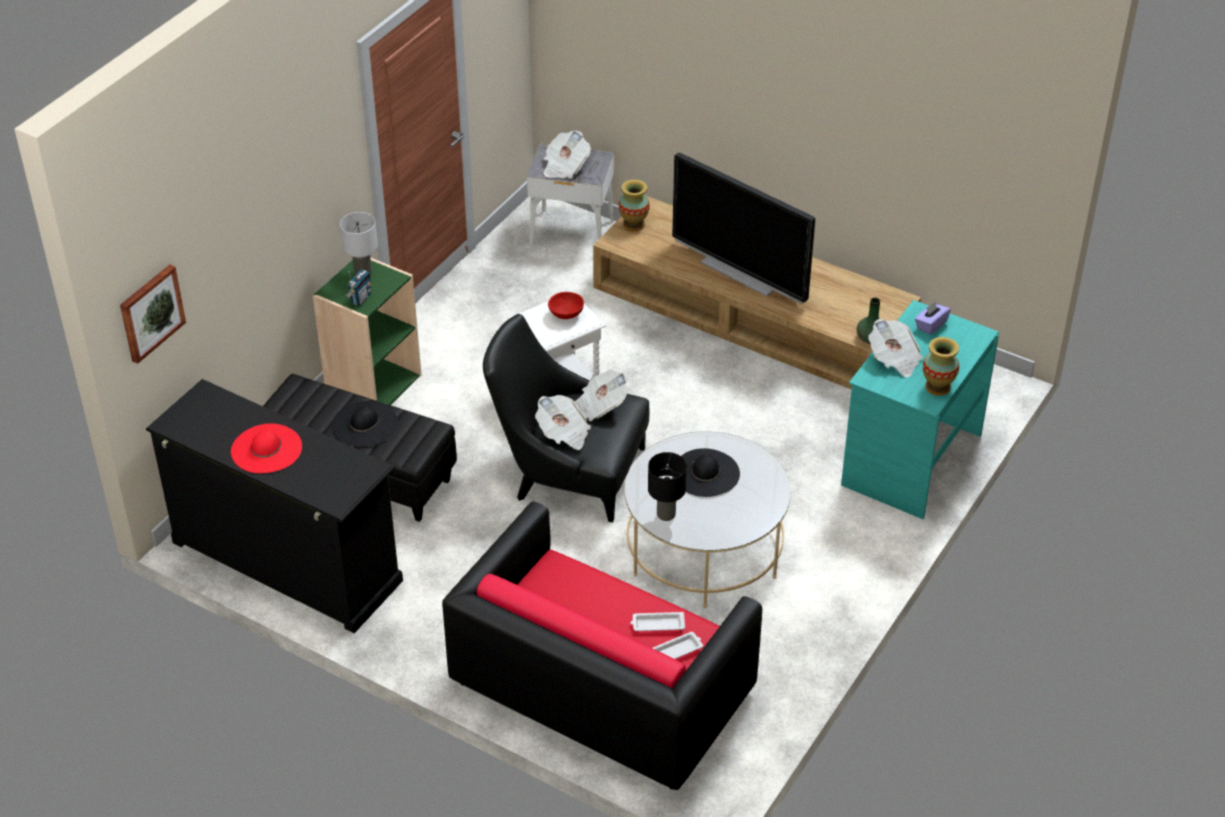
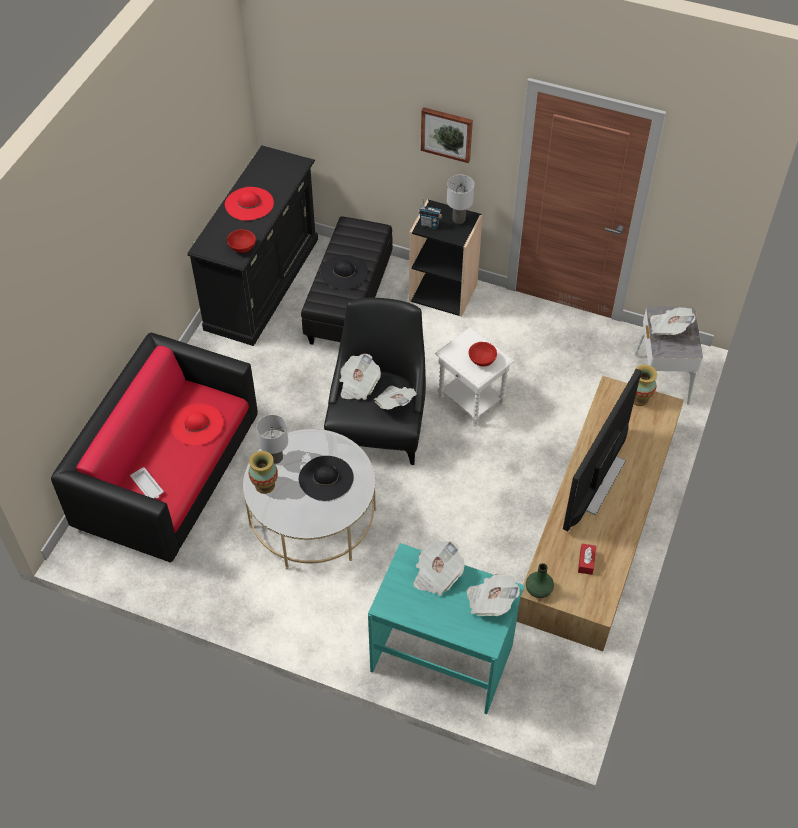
camera: 80 degrees right, 10 degrees up
(151, 312) = (285, 86): picture -> picture (447, 134)
(352, 462) = (242, 247): none -> red bowl
(373, 384) = (444, 292): green bookcase -> black bookcase
(585, 594) = (197, 424): none -> red hat
(657, 624) = (172, 471): white tray -> none
(667, 515) = (276, 459): black table lamp -> white table lamp
(841, 299) = (586, 562): none -> red tissue box
(931, 325) = (490, 601): purple tissue box -> newspaper
(937, 387) = (406, 611): vase -> vase (265, 485)

